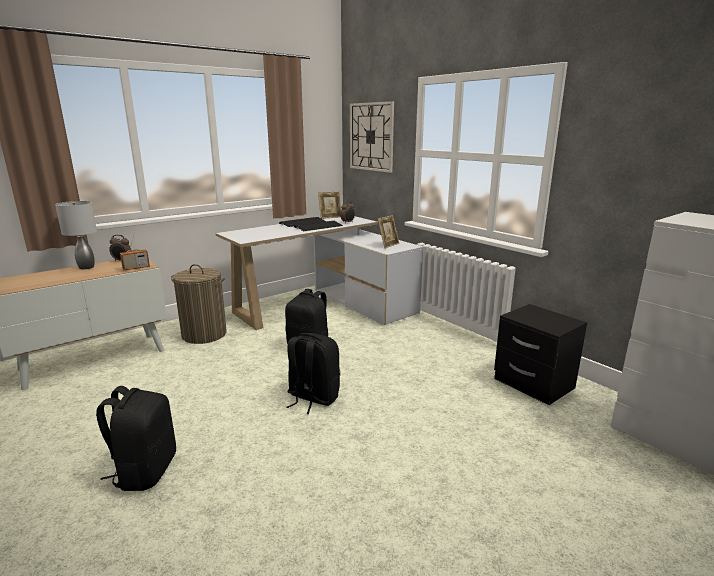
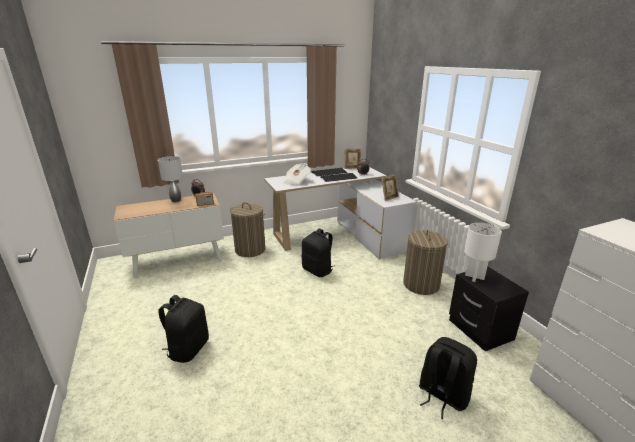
camera: 15 degrees right, 5 degrees up
(263, 233) = (296, 181): none -> newspaper
(312, 398) = (307, 313): black backpack -> black backpack (442, 395)
(371, 137) = (388, 108): wall clock -> none
(446, 346) = (421, 285): none -> laundry basket
(521, 315) = (474, 277): none -> white table lamp

